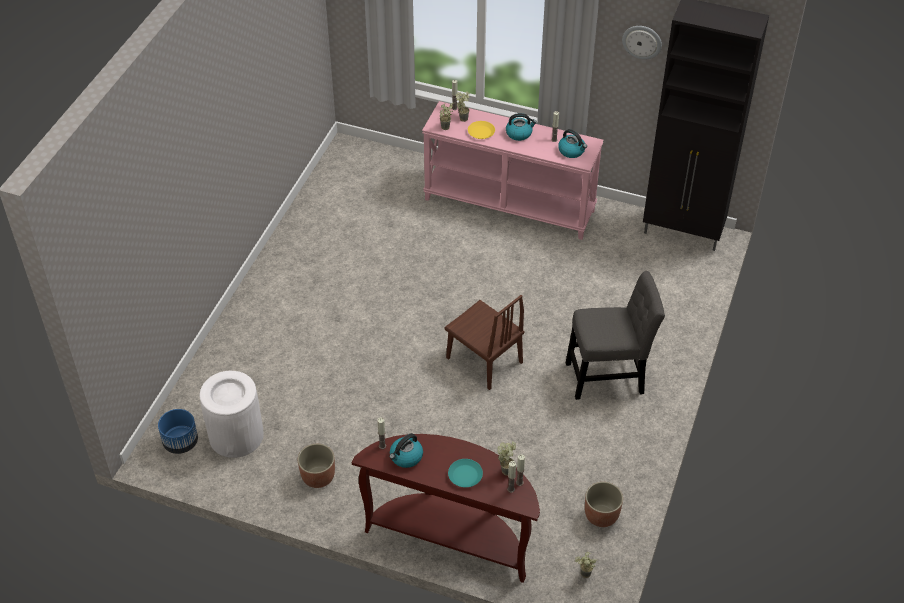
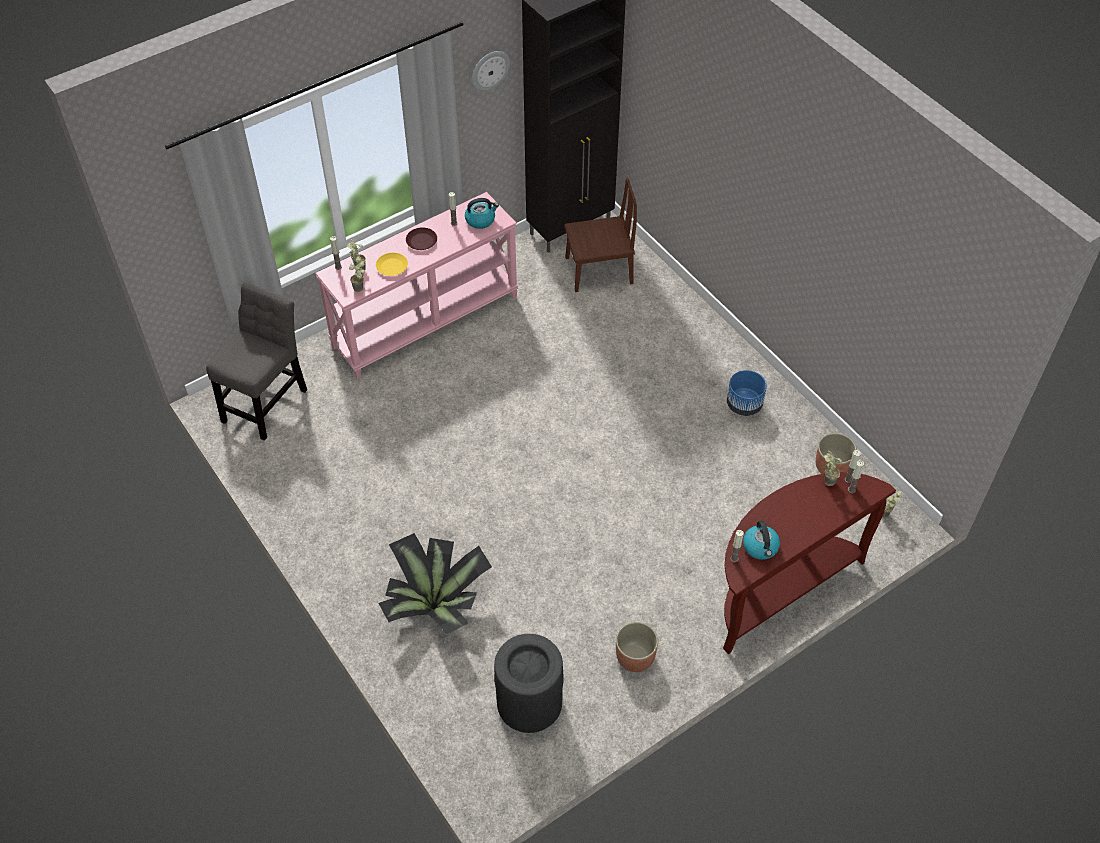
camera: 55 degrees left, 5 degrees up
(180, 442) = (498, 759): blue planter -> blue planter (744, 405)
(236, 435) = (529, 702): white trash can -> black trash can
(277, 342) = (436, 602): none -> potted plant
(465, 475) = (813, 514): turquoise plate -> none
(484, 360) = (598, 449): brown chair -> brown chair (598, 270)
(519, 133) = (421, 241): kettle -> brown plate
(609, 376) = (689, 373): grey chair -> grey chair (266, 401)

